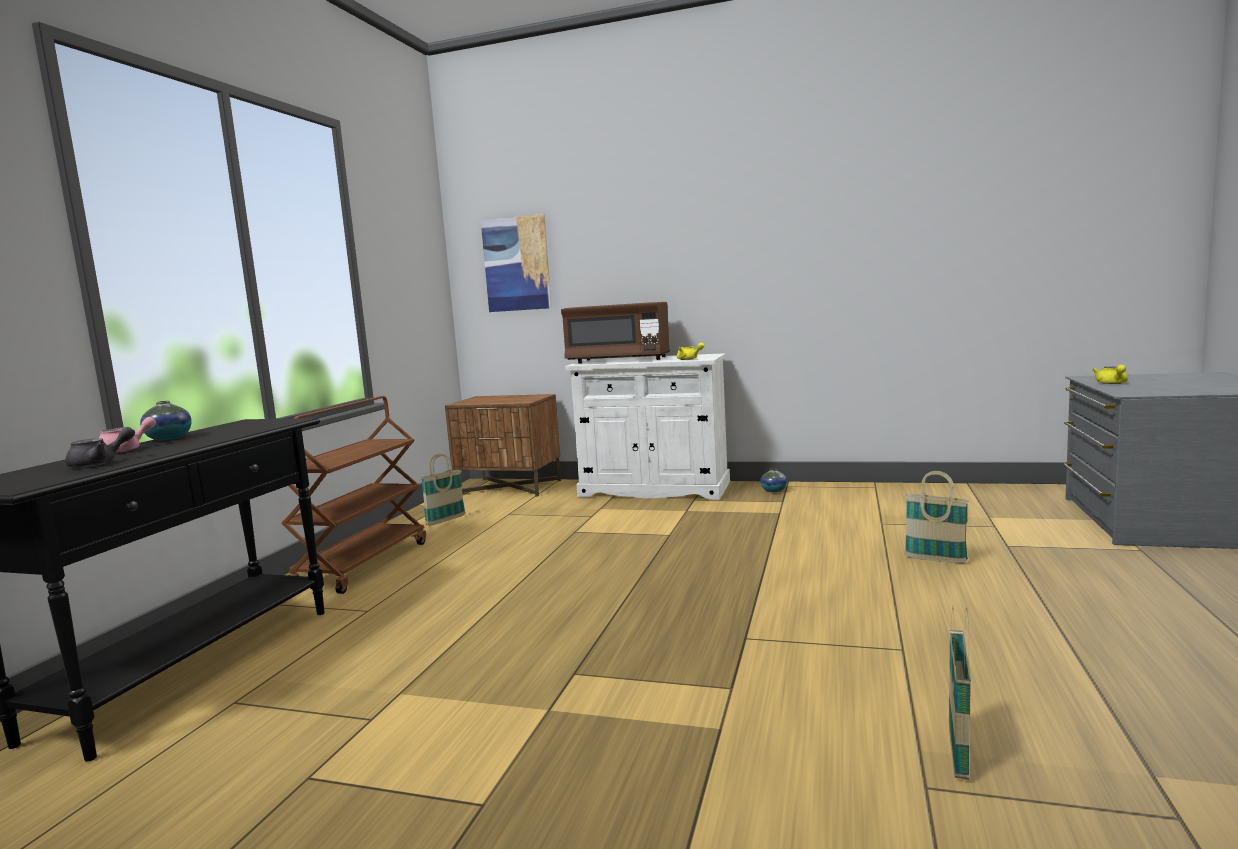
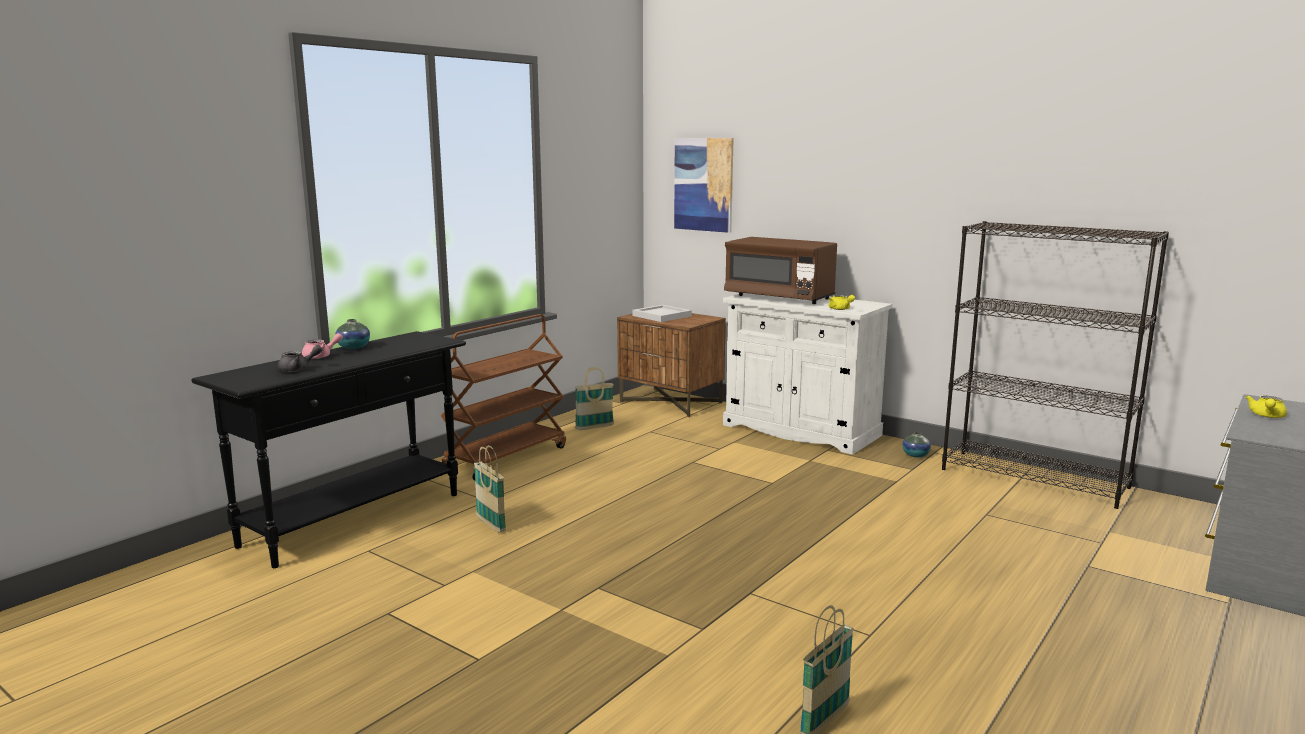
camera: 20 degrees right, 5 degrees up
(489, 399) = (661, 316): none -> white tray
(887, 490) = (1035, 478): none -> black bookcase
(935, 559) = (996, 563): basket -> basket (491, 524)

